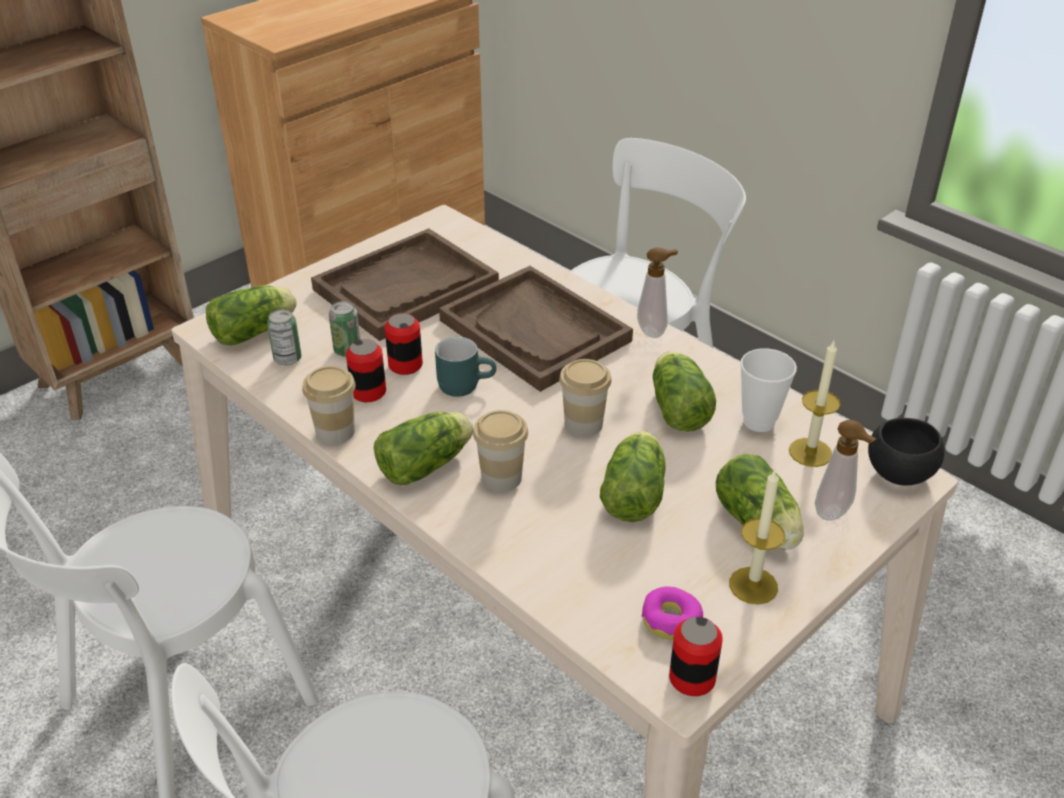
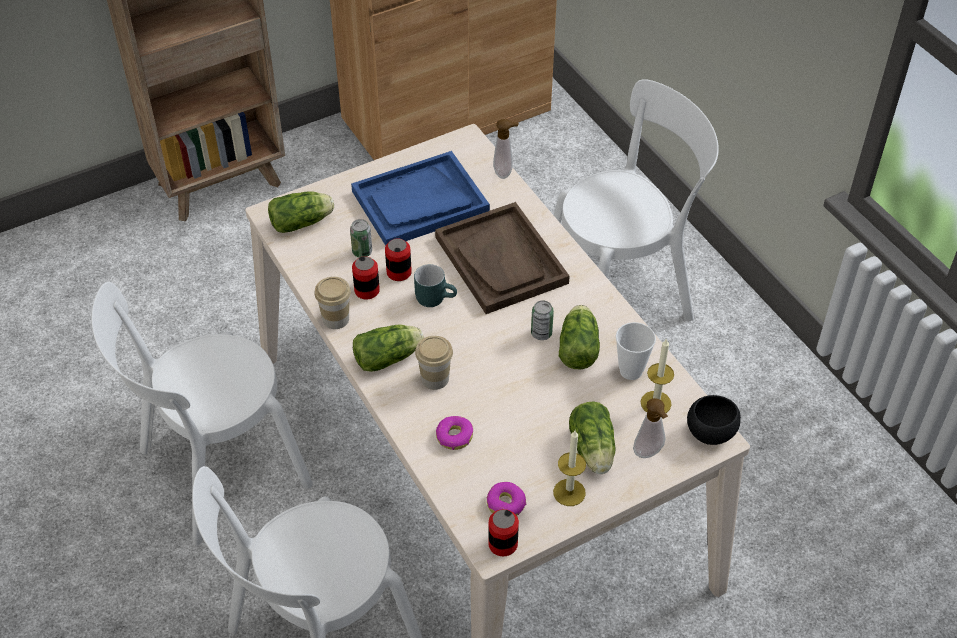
camera: 15 degrees right, 10 degrees up
(287, 359) = (319, 251): can -> can (541, 333)
(405, 288) = (420, 202): brown tray -> blue tray
(558, 545) = (454, 436): none -> donut
(583, 424) = (506, 347): cup -> none
(634, 492) = (520, 408): lettuce -> none
(654, 331) = (589, 277): soap dispenser -> soap dispenser (505, 172)

